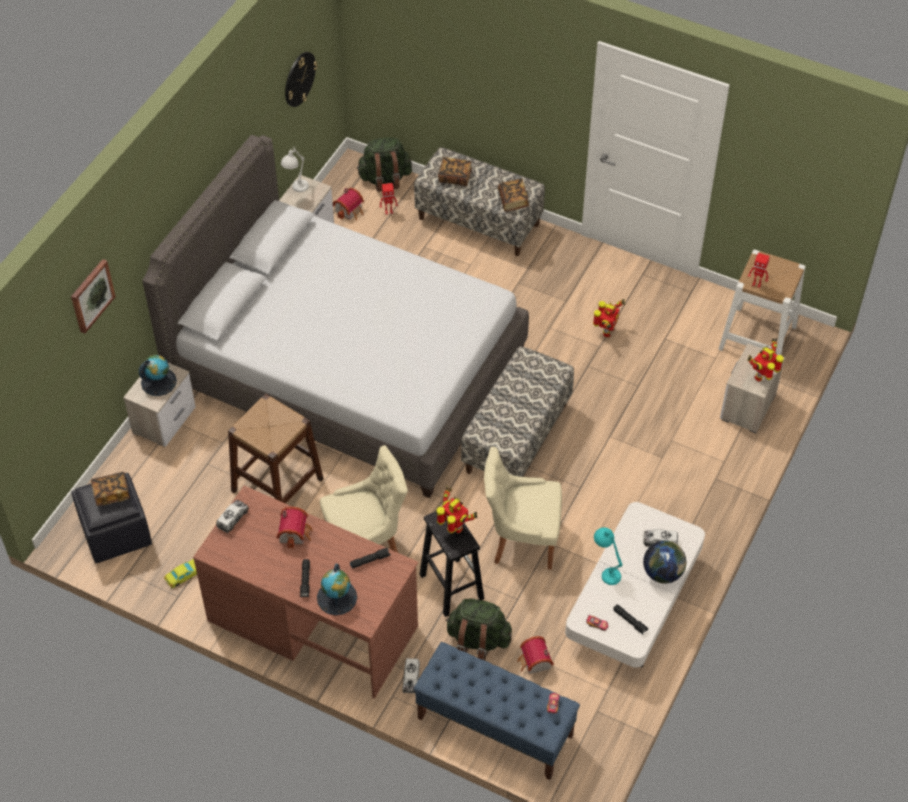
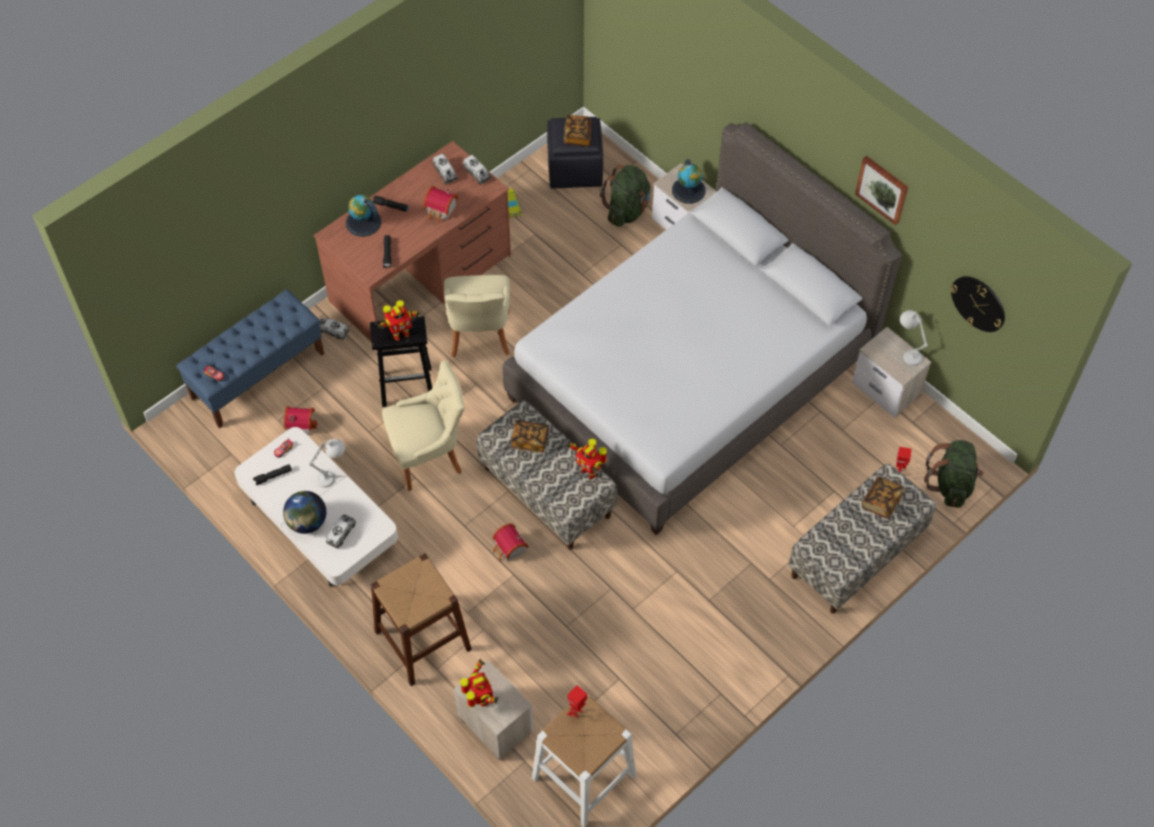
camera: 110 degrees right, 5 degrees up
(91, 295) = (690, 54): picture -> picture (882, 189)
(241, 547) = (445, 173): none -> toy truck
(277, 484) = (575, 289): brown stool -> brown stool (423, 640)
(350, 211) = (910, 438): toy house -> toy house (509, 549)
(478, 640) = (344, 389): green backpack -> green backpack (627, 210)
(513, 201) = (825, 547): book -> book (530, 440)
(521, 540) = (429, 456): beige chair -> beige chair turned 45 degrees clockwise
(606, 331) = (651, 624): toy robot -> toy robot (589, 471)
(606, 570) = (333, 477): turquoise table lamp -> white table lamp

